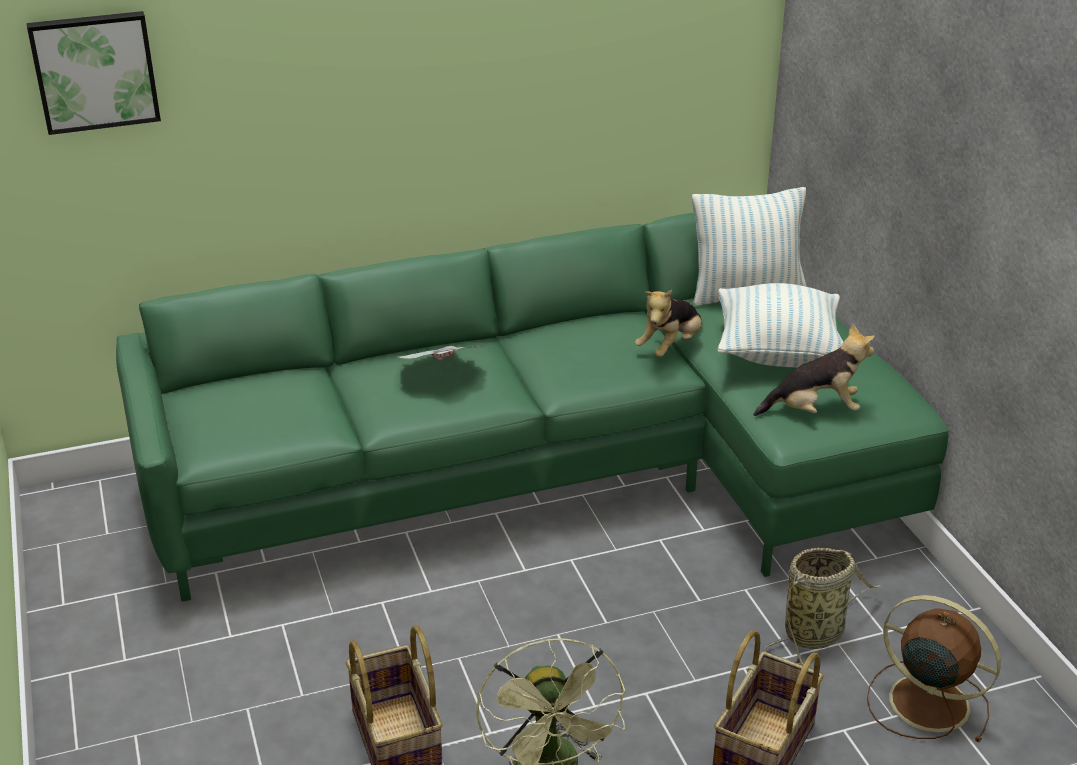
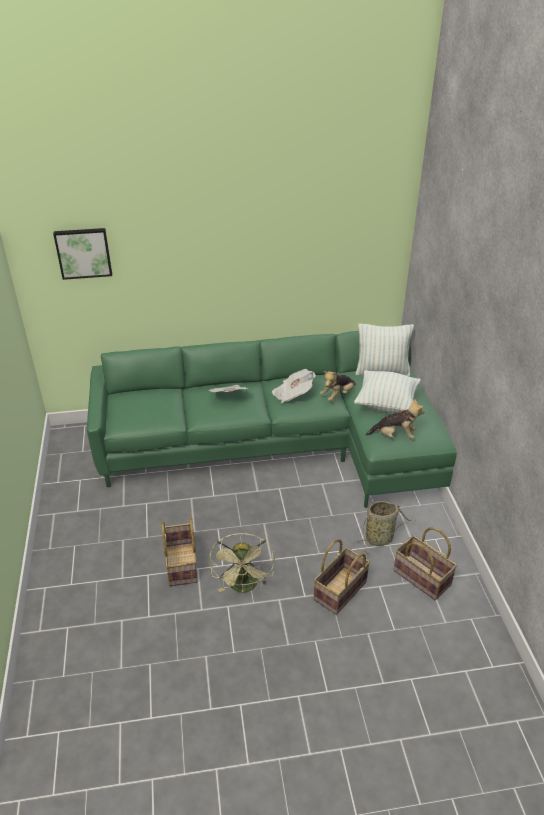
camera: 10 degrees right, 5 degrees up
(574, 354) = (292, 394): none -> newspaper
(925, 701) = (421, 578): brown fan -> basket

